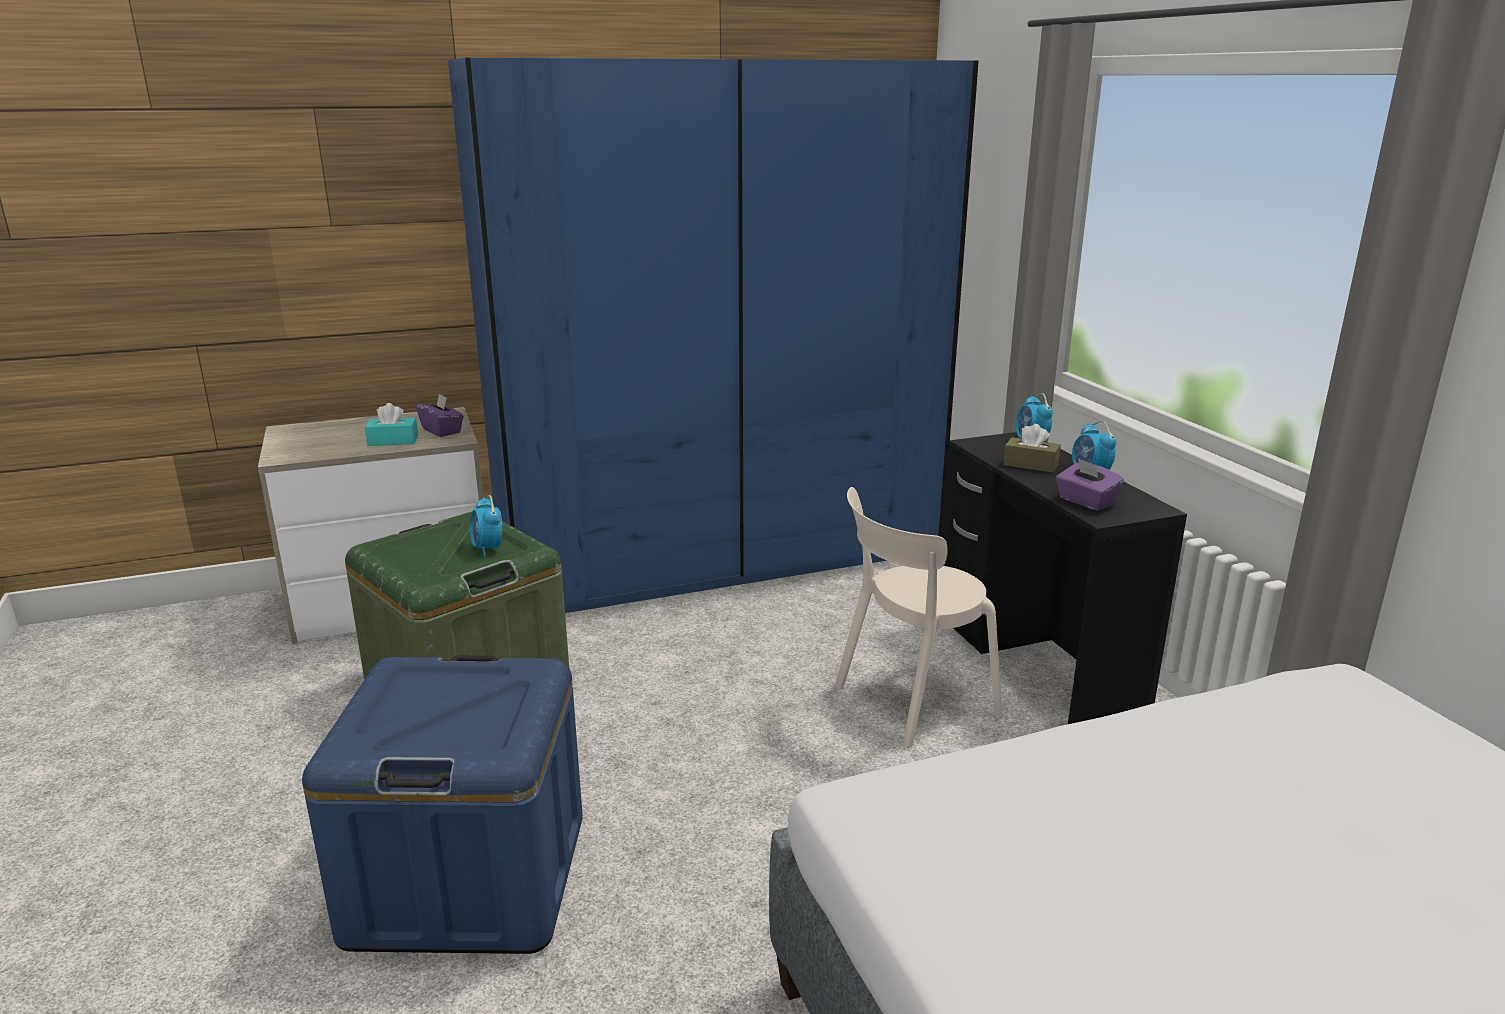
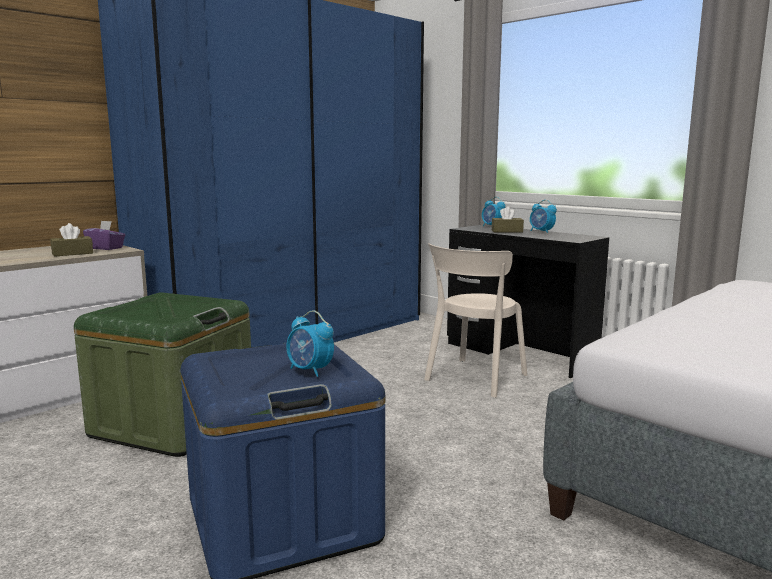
camera: 25 degrees left, 10 degrees down
(393, 441) = (72, 253): turquoise tissue box -> brown tissue box
(488, 549) = (193, 306): alarm clock -> alarm clock (310, 371)
(1086, 502) = (557, 237): purple tissue box -> none

